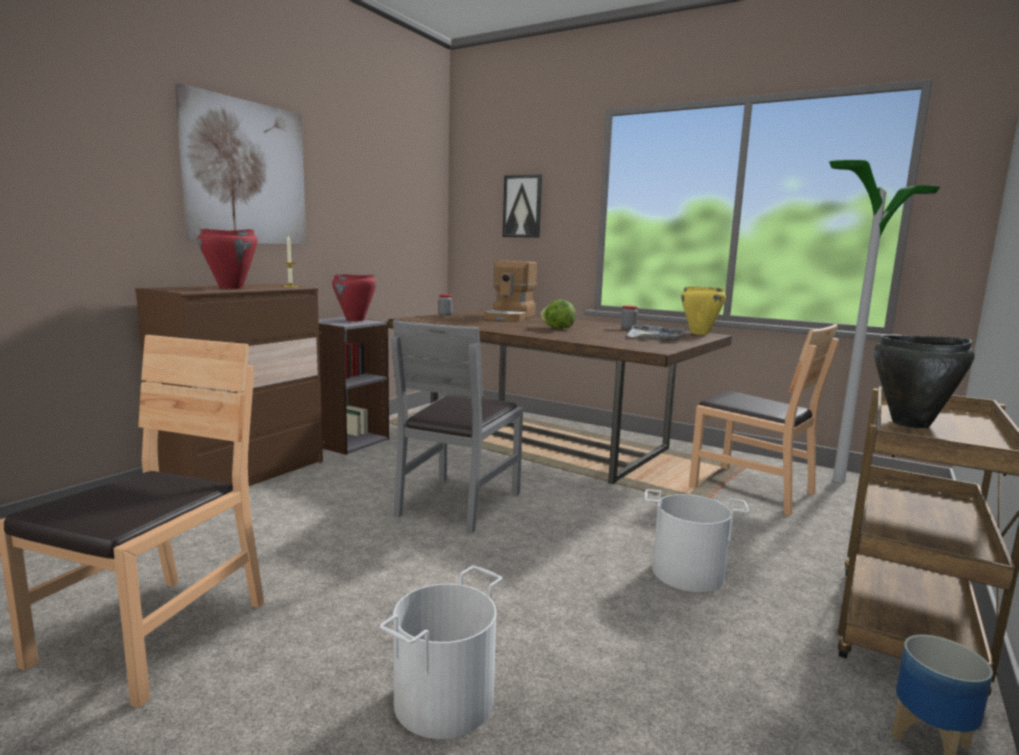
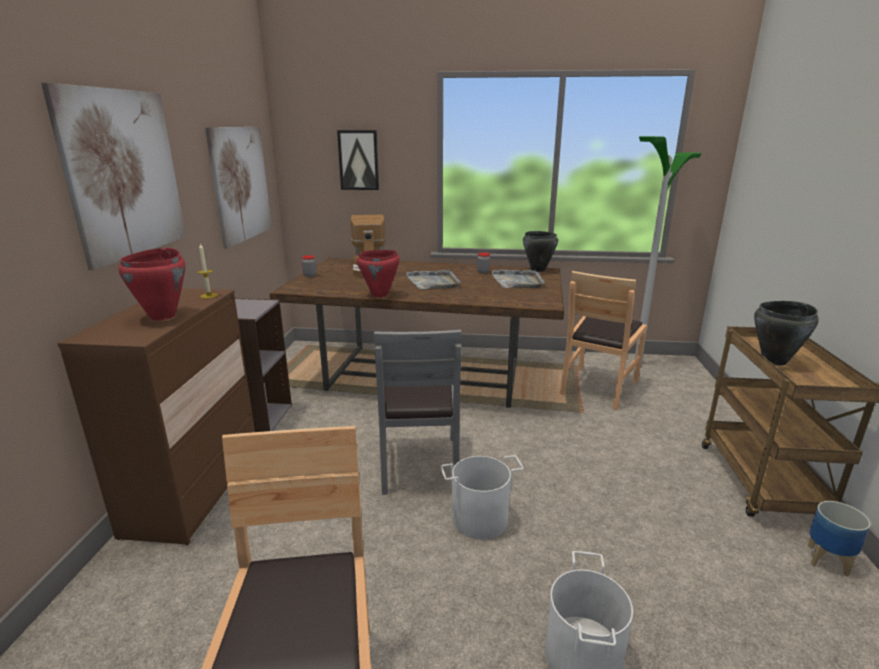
camera: 25 degrees left, 10 degrees up
(355, 320) = (246, 304): red cooking pot -> red cooking pot (380, 295)
(393, 218) = (240, 184): none -> picture
(557, 328) = (433, 282): lettuce -> grey tray
(688, 573) = (624, 479): white bucket -> white bucket (480, 519)
(699, 333) = (538, 270): yellow cooking pot -> black cooking pot
(751, 490) = (598, 387): brown chair -> brown chair turned 105 degrees clockwise

